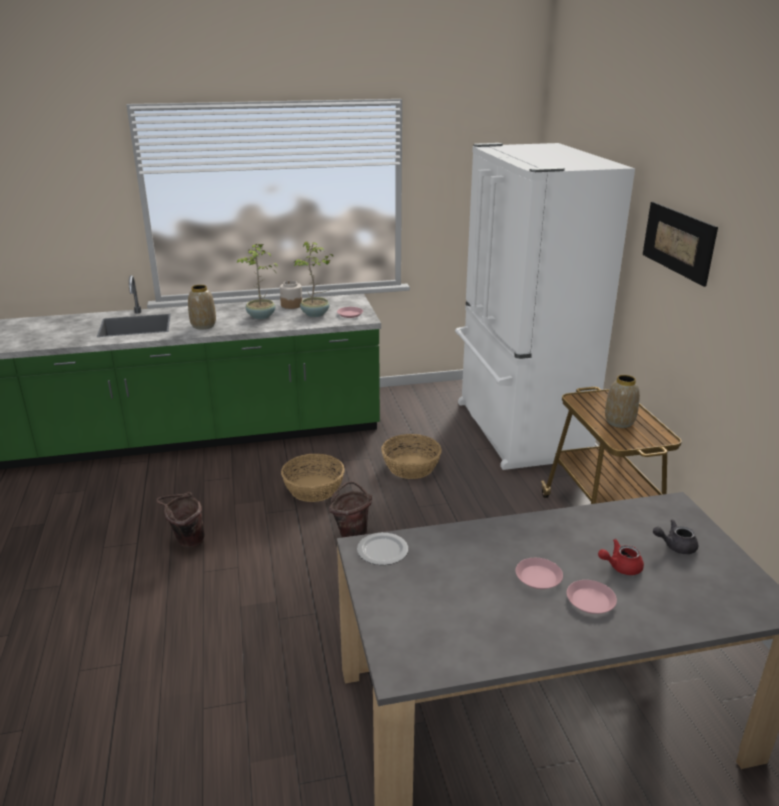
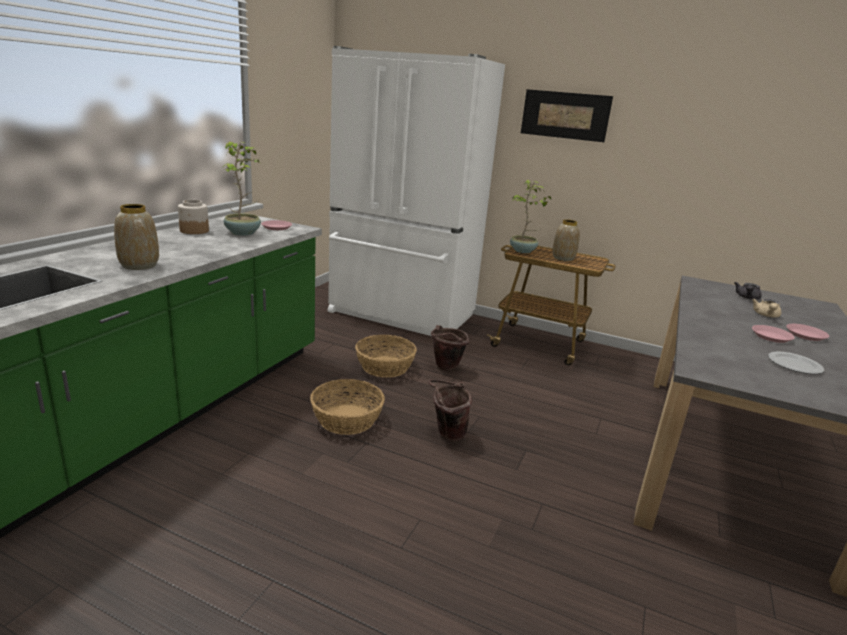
camera: 55 degrees left, 5 degrees down
(186, 542) = (328, 537): brown bucket -> brown bucket (445, 368)
(261, 316) = (189, 245): potted plant -> potted plant (523, 251)
(383, 550) = (708, 365): plate -> plate (793, 364)
(620, 567) = (766, 315): red teapot -> beige teapot

